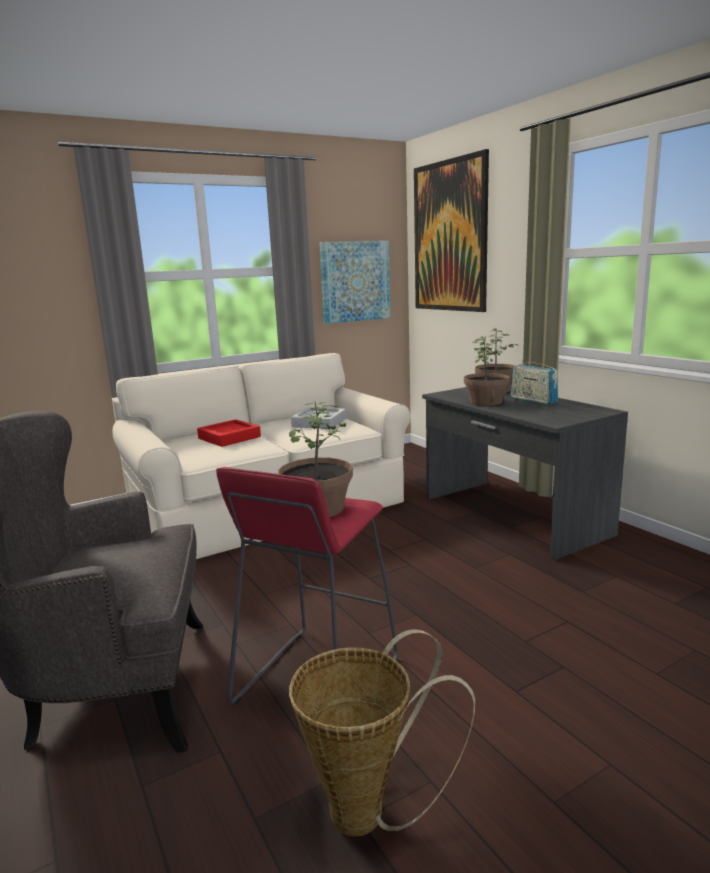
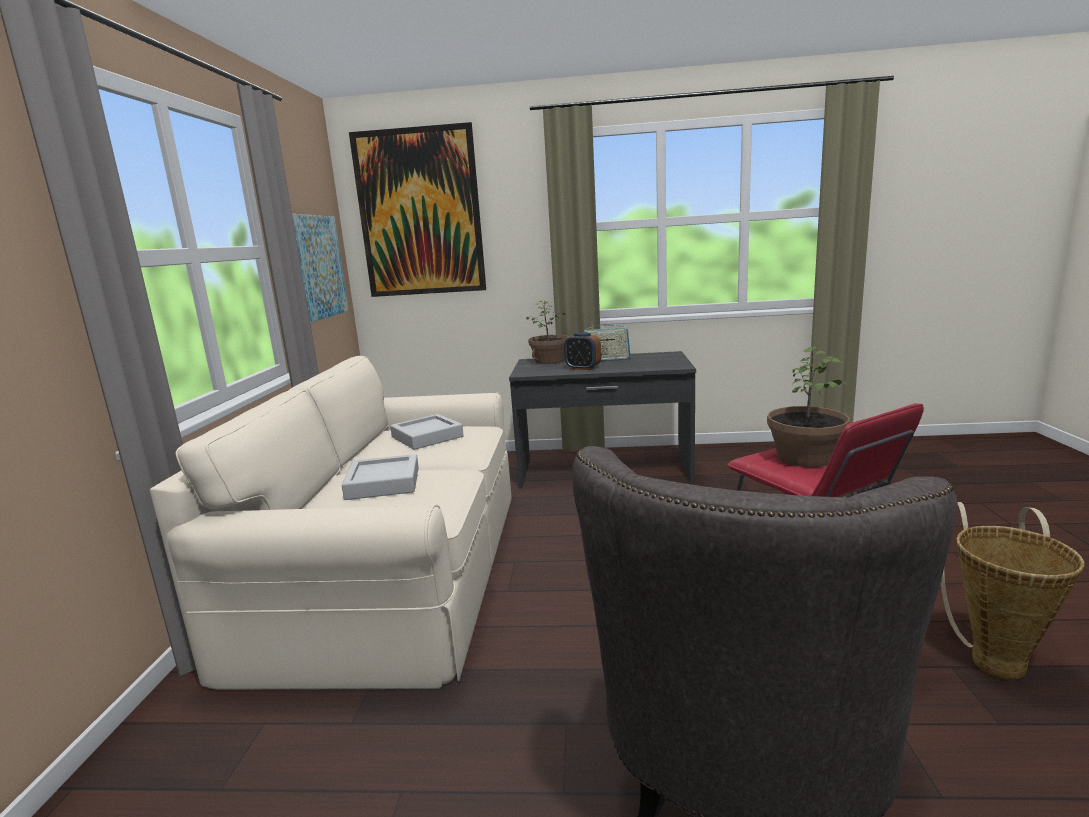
camera: 55 degrees left, 0 degrees up
(229, 437) = (383, 483): red tray -> grey tray
(486, 402) = (583, 368): potted plant -> alarm clock

